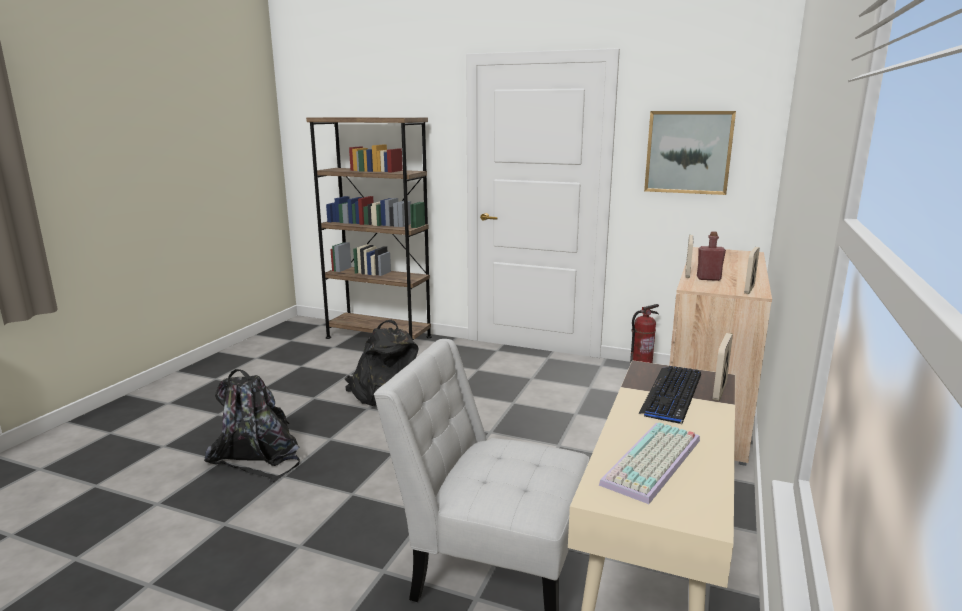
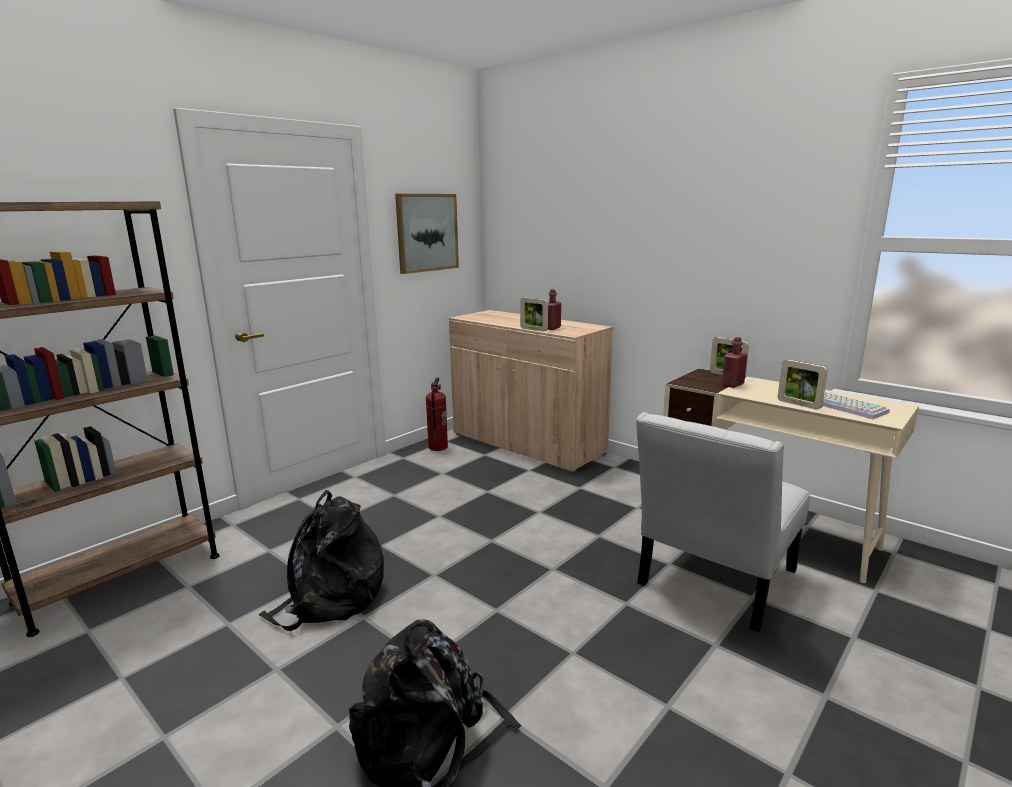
camera: 70 degrees left, 0 degrees up
(672, 395) = (732, 384): keyboard -> red bottle
(749, 289) = (588, 326): picture frame -> picture frame (798, 404)

